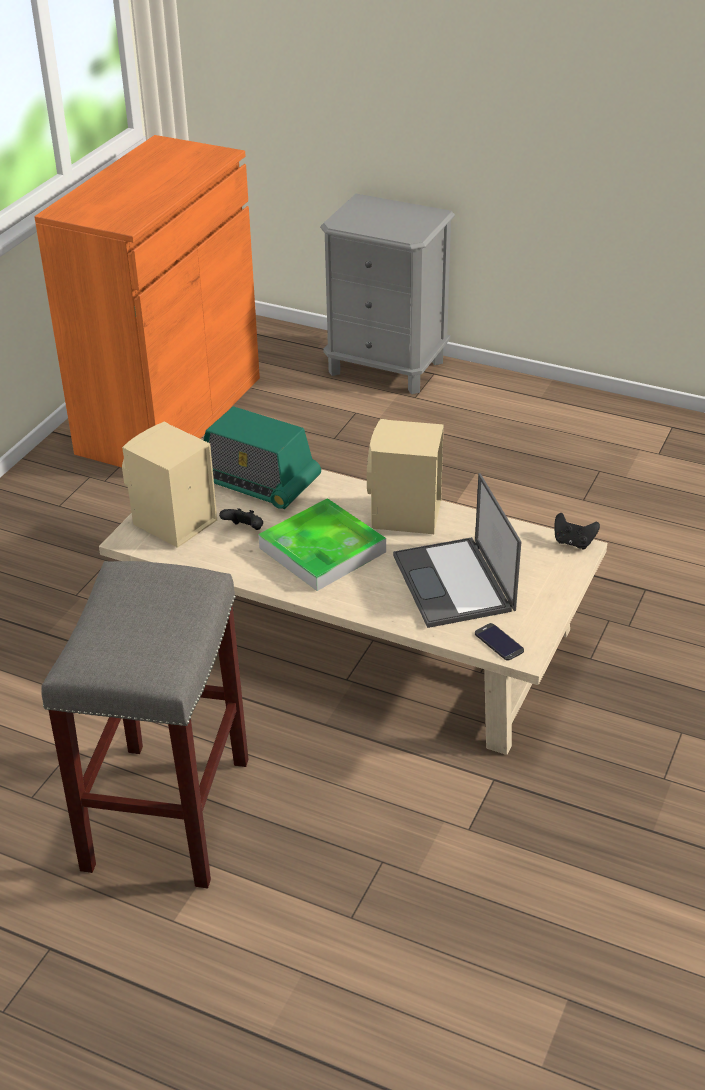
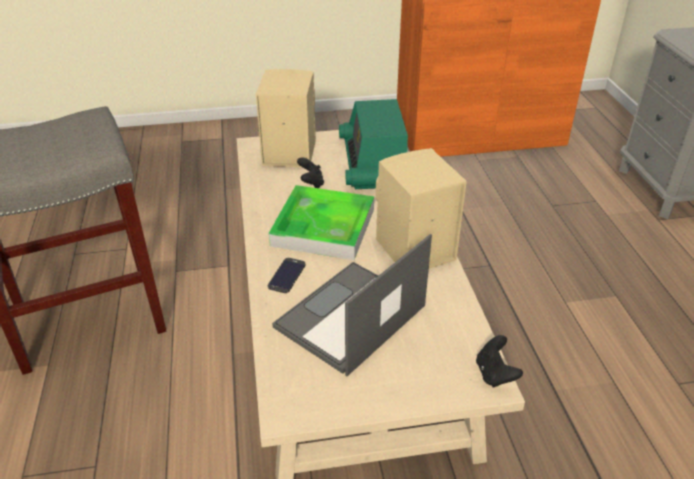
camera: 55 degrees right, 0 degrees up
(499, 642) = (290, 385): phone -> phone (287, 275)

